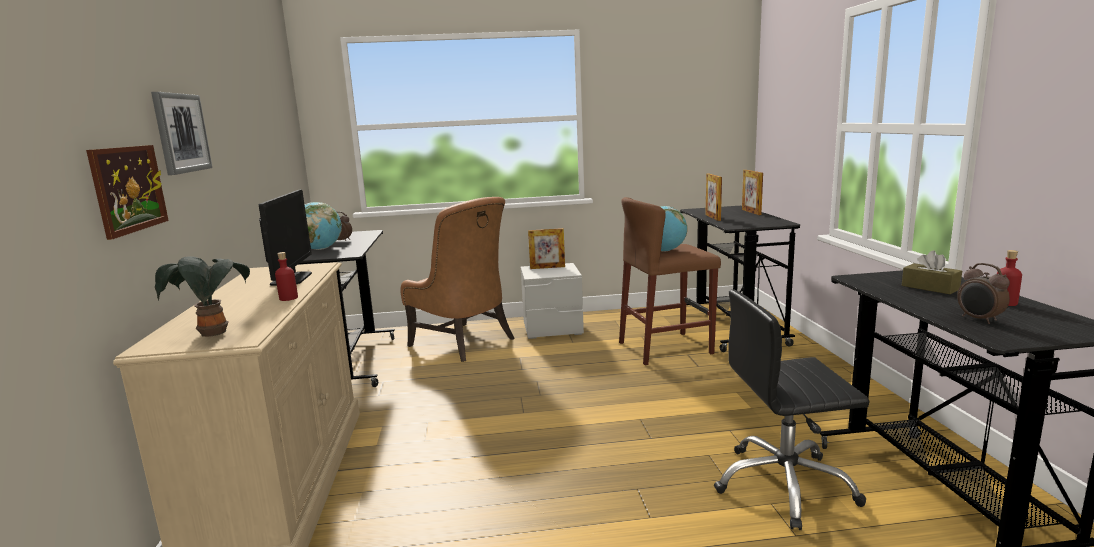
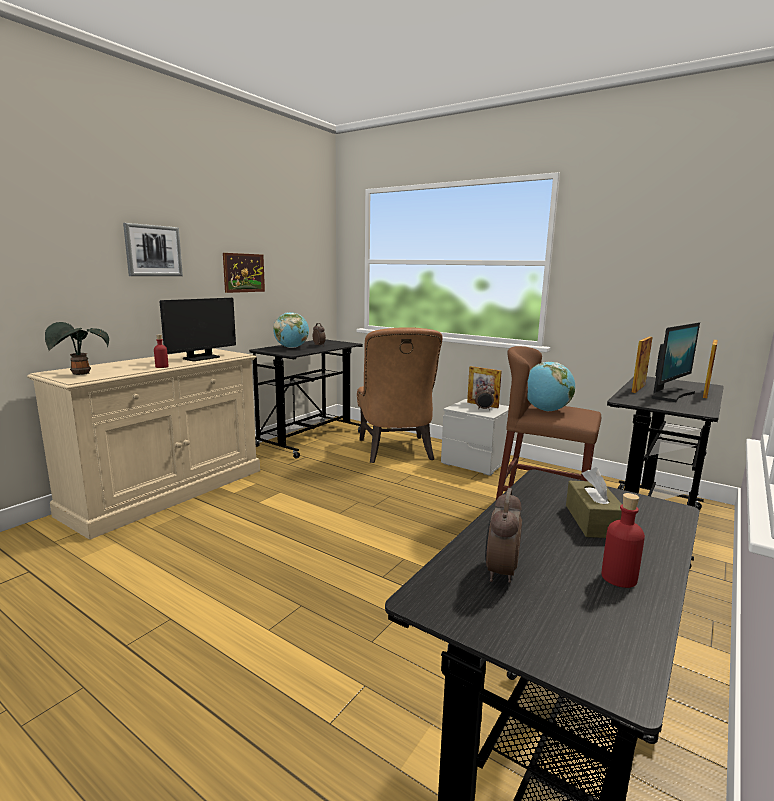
camera: 40 degrees right, 0 degrees up
(129, 189) = (81, 280): picture -> picture (244, 273)
(557, 270) = (484, 409): none -> alarm clock
(740, 217) = (670, 395): none -> monitor
(784, 485) = (405, 681): black office chair -> none

